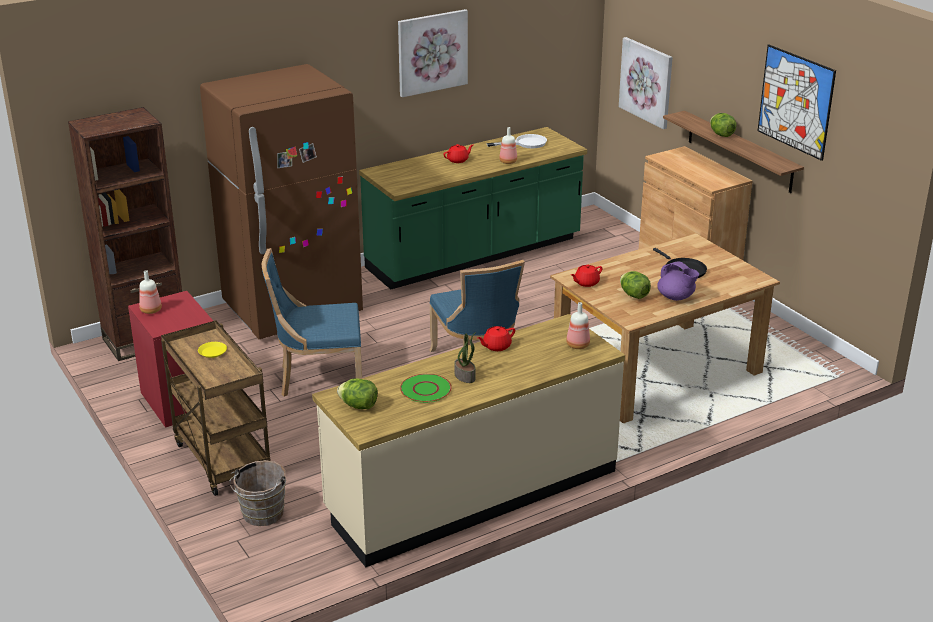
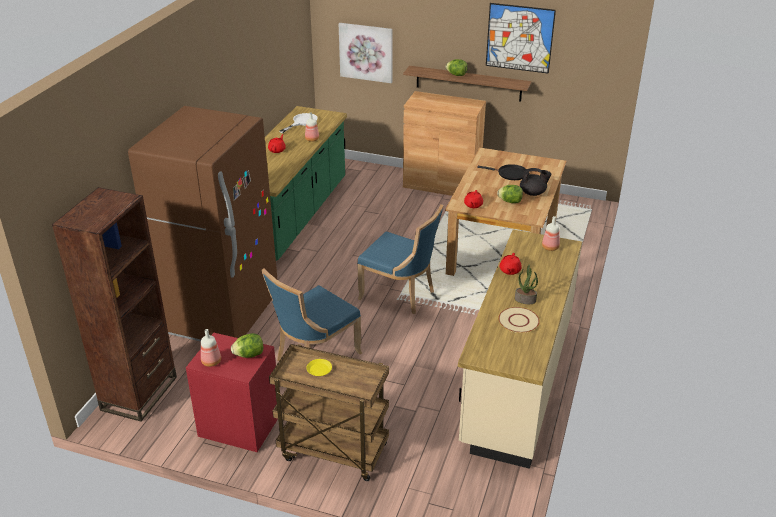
camera: 40 degrees left, 5 degrees up
(261, 515) = (418, 475): brown bucket -> none
(358, 406) = (500, 354): lettuce -> lettuce (249, 355)
(425, 389) = (518, 321): green plate -> beige plate
(432, 52) = (241, 69): picture -> none
(676, 297) = (533, 193): purple teapot -> black teapot

